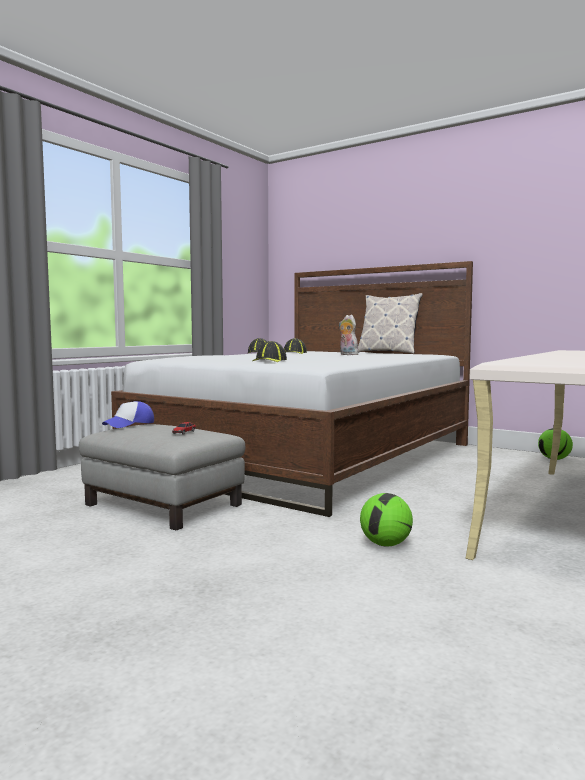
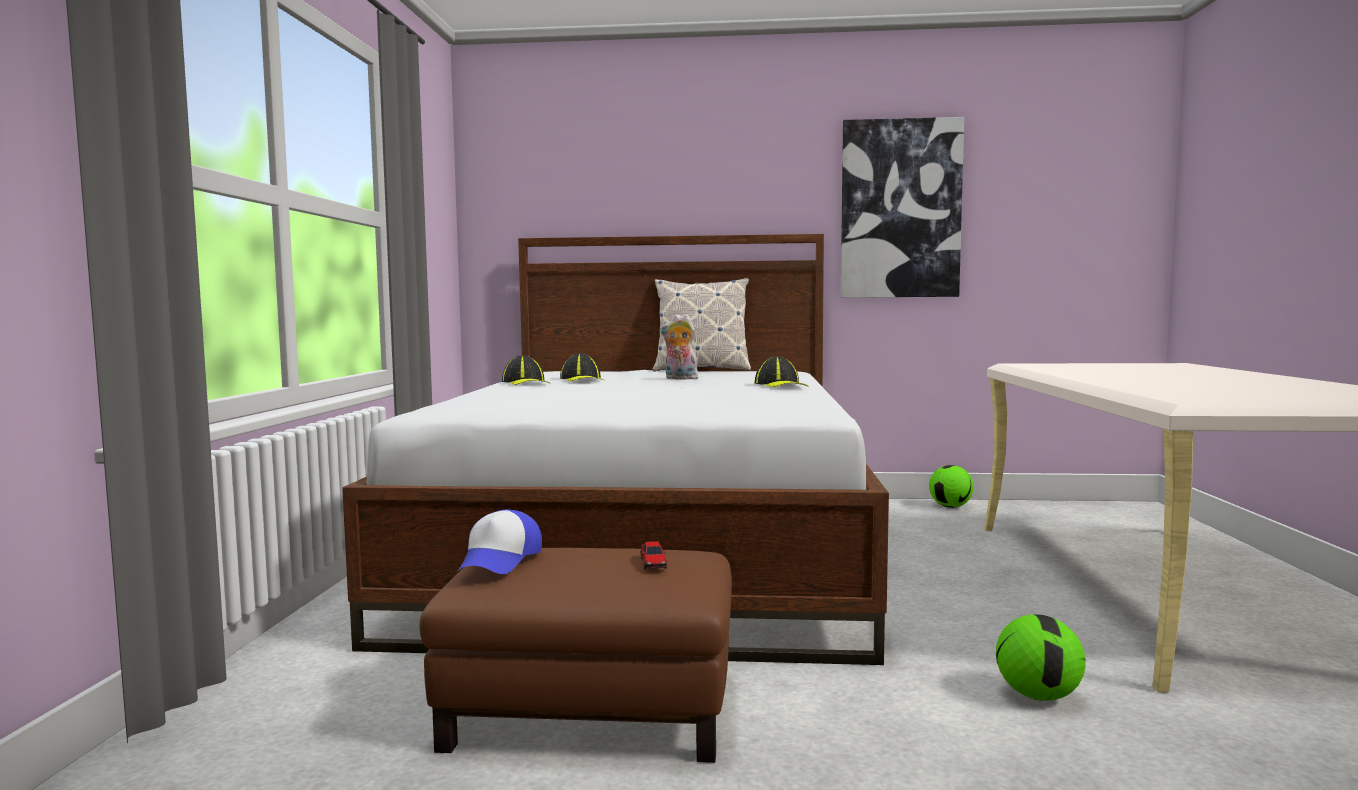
camera: 30 degrees left, 0 degrees up
(164, 505) = (592, 709): grey ottoman -> brown ottoman
(269, 361) = (668, 404): cap -> cap (781, 385)
(531, 240) = (900, 209): none -> picture

